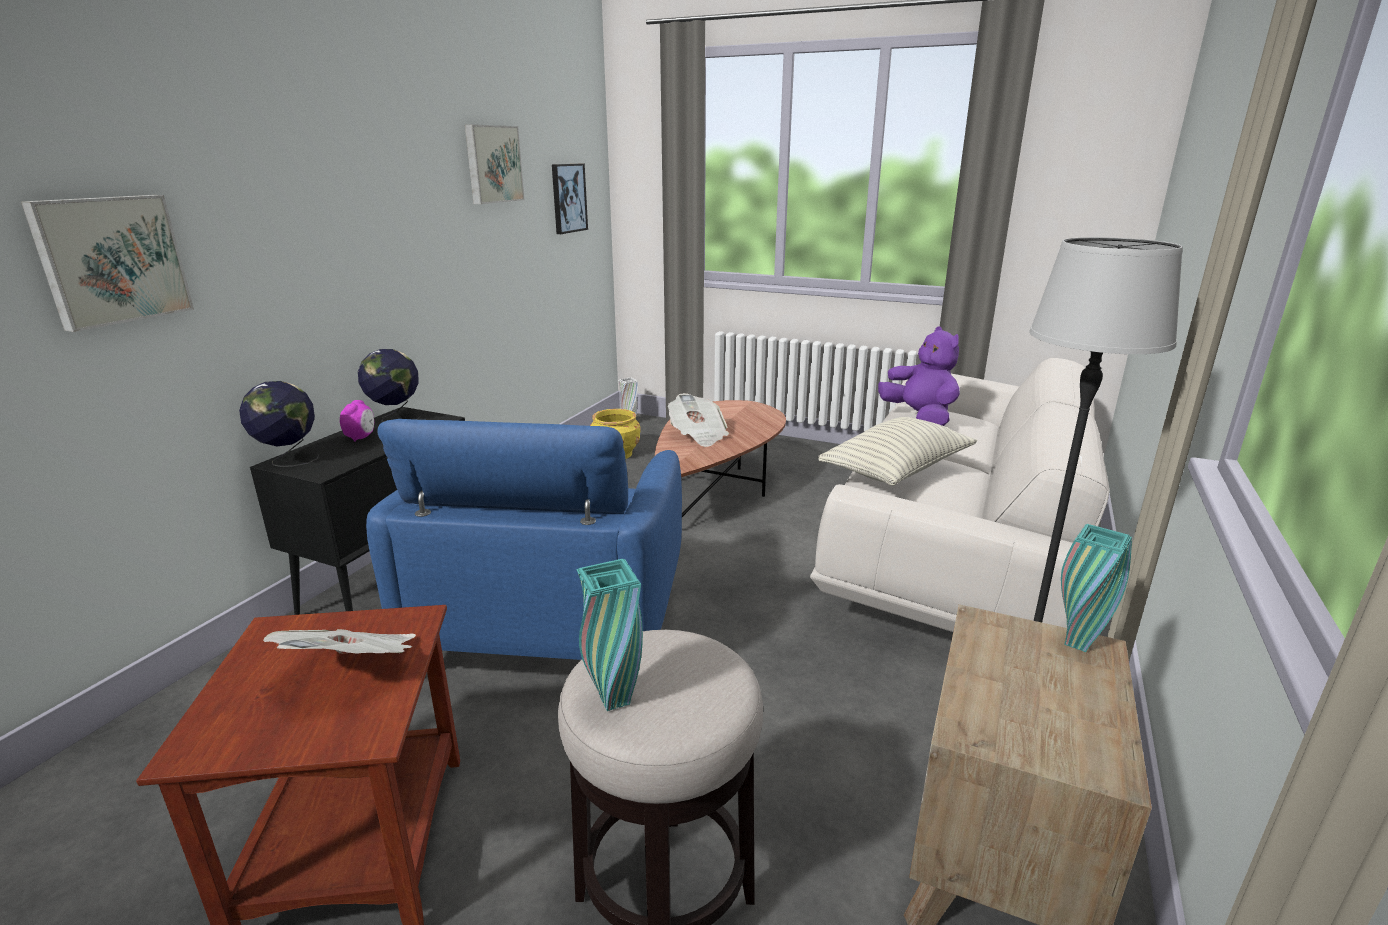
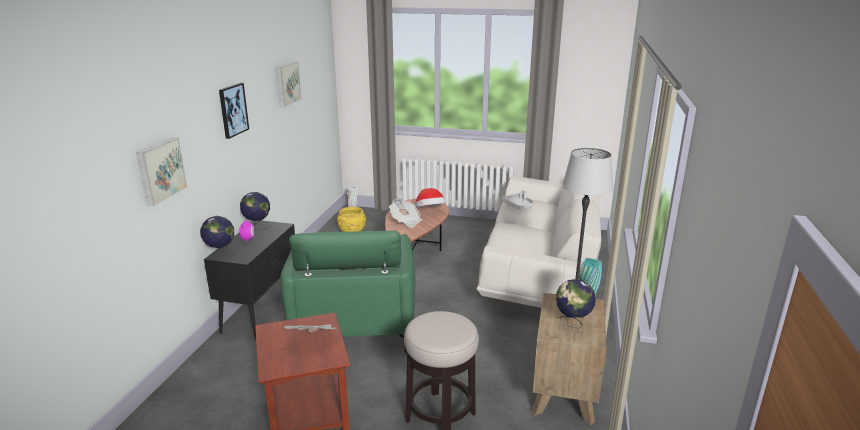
camera: 10 degrees left, 0 degrees up
(552, 625) = (353, 324): blue armchair -> green armchair
(568, 198) = (318, 91): picture -> picture (233, 110)
(614, 700) = (428, 335): turquoise vase -> none
(748, 421) = (430, 211): none -> hat
(897, 470) = (511, 235): pillow -> none
(919, 418) = (518, 205): purple plush toy -> grey tray
(1038, 706) = (572, 324): none -> globe

